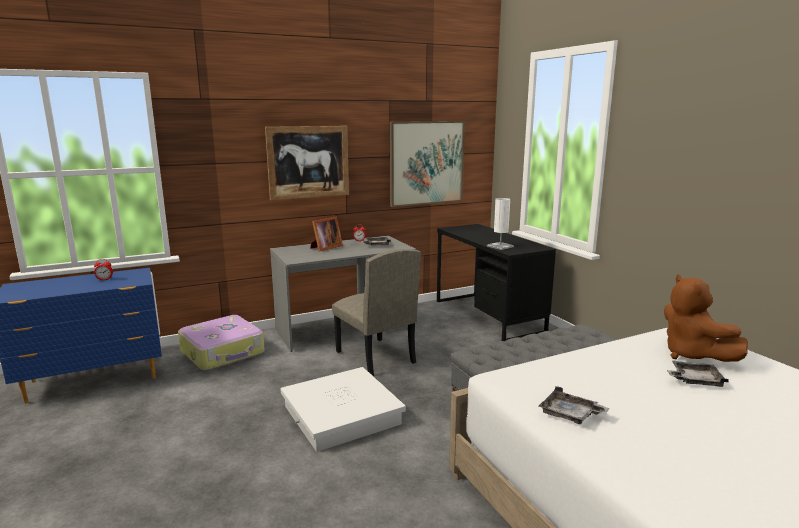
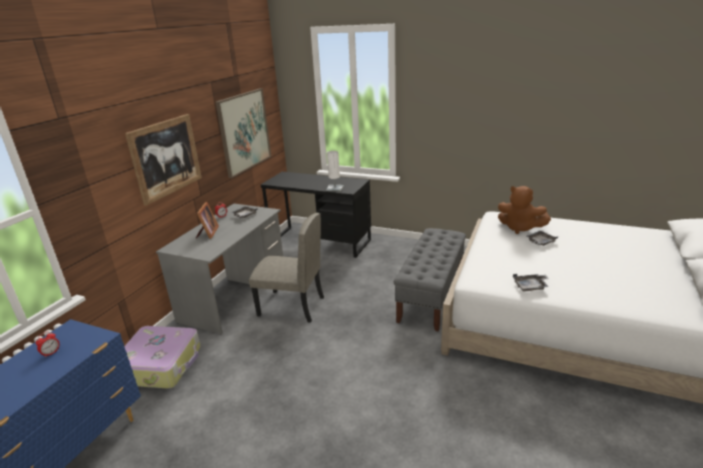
camera: 40 degrees left, 10 degrees up
(342, 415) = (333, 358): white storage box -> none

